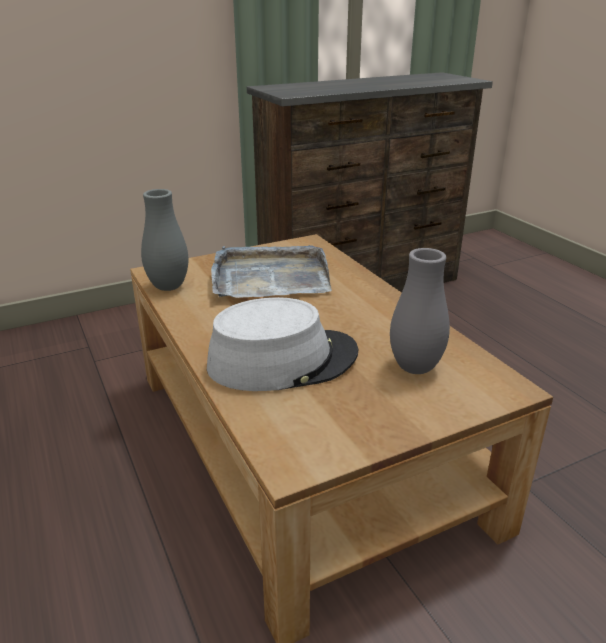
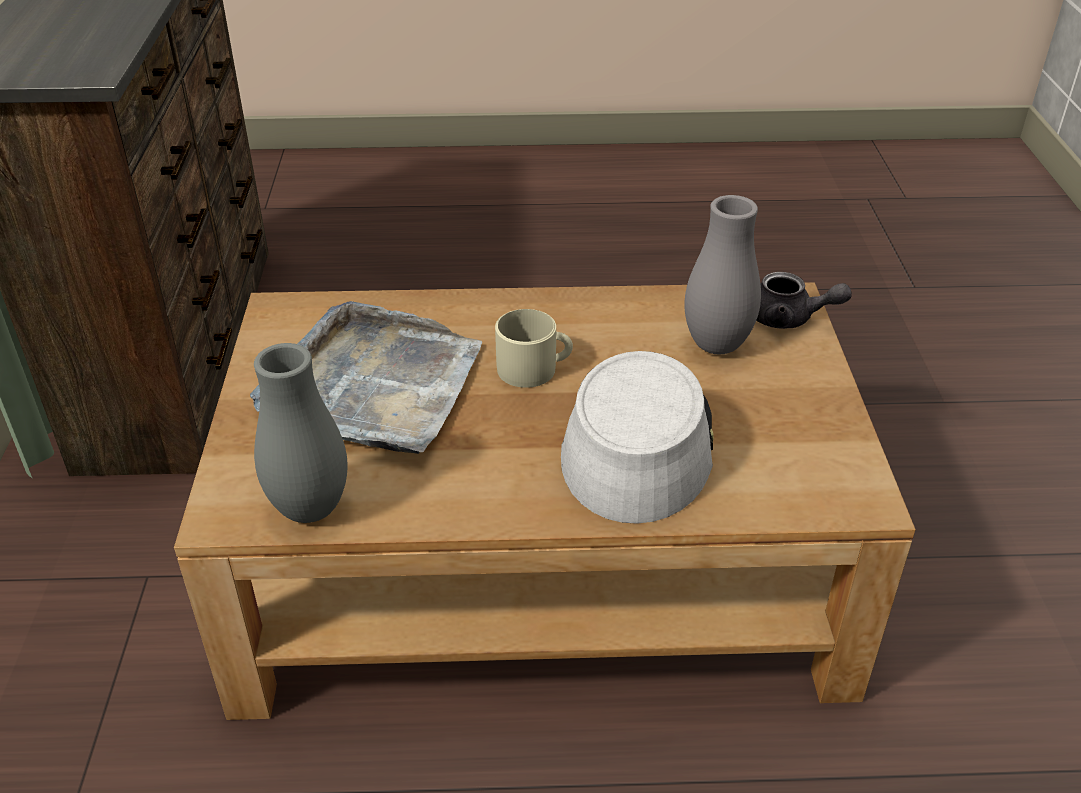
camera: 65 degrees left, 10 degrees up
(325, 313) = (534, 369): none -> beige mug
(484, 392) = (789, 319): none -> grey teapot

